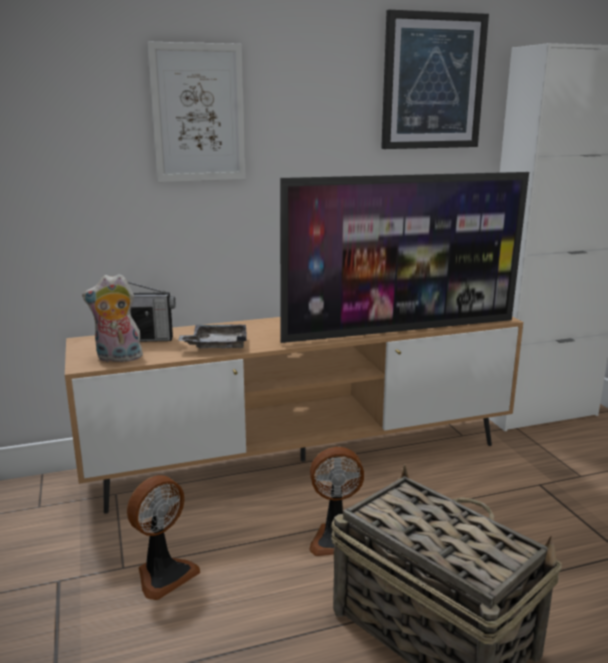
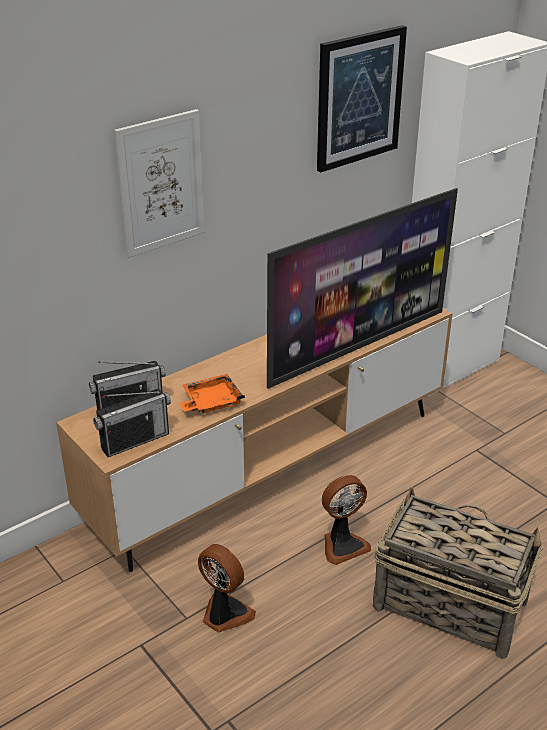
camera: 20 degrees left, 15 degrees up
(117, 358) = (135, 441): plush toy -> radio
(163, 574) = (224, 614): fan -> fan turned 75 degrees counterclockwise
(217, 345) = (211, 402): grey tray -> orange tray

